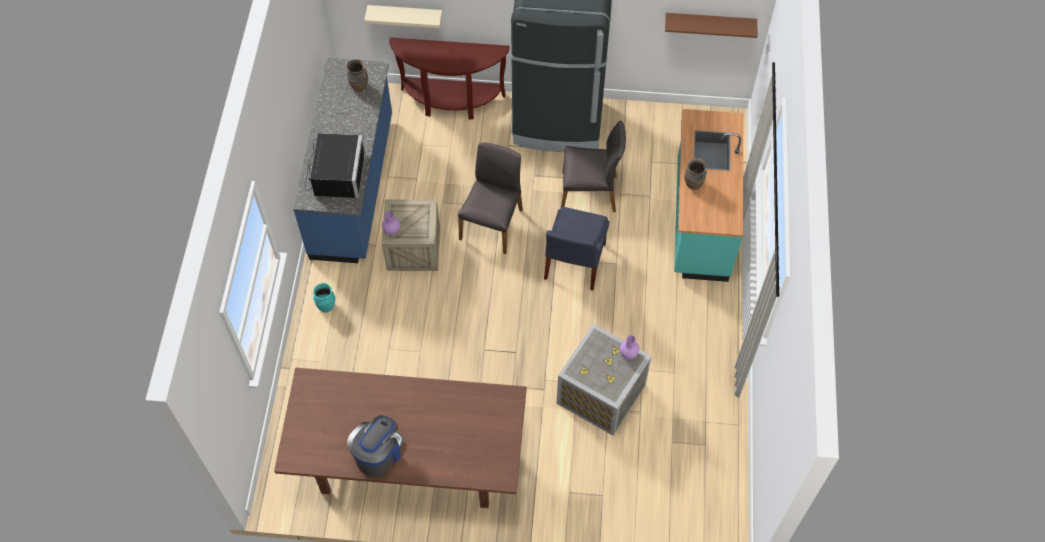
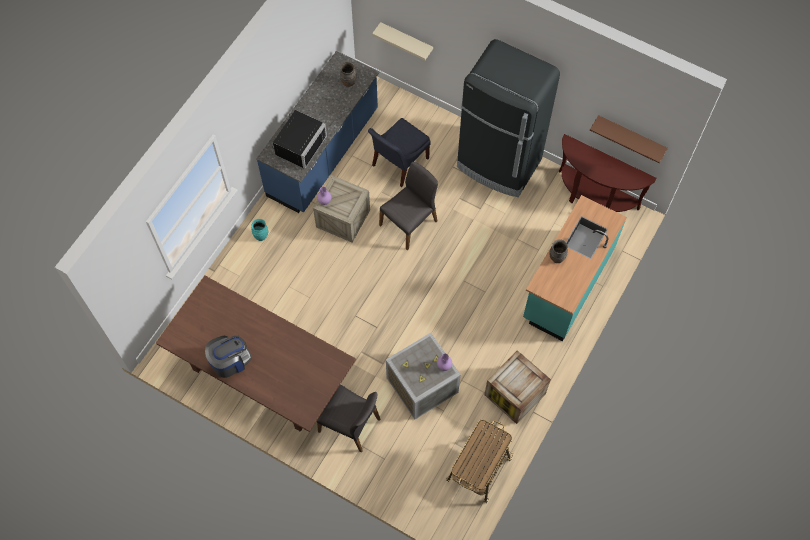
camera: 25 degrees right, 5 degrees up
(451, 102) = (427, 115): brown console table -> brown console table (593, 198)
(573, 264) = (453, 279): blue chair -> blue chair (398, 163)
(589, 192) = (494, 228): grey chair -> grey chair (350, 425)
(708, 360) = (515, 394): none -> crate
(714, 461) = (478, 470): none -> cart

